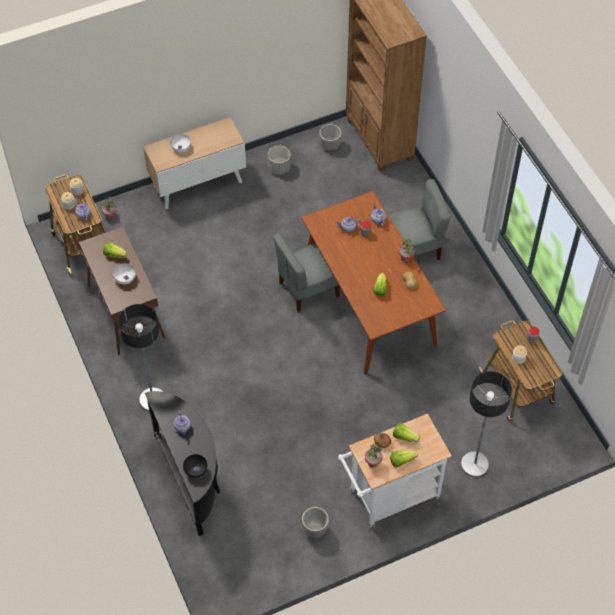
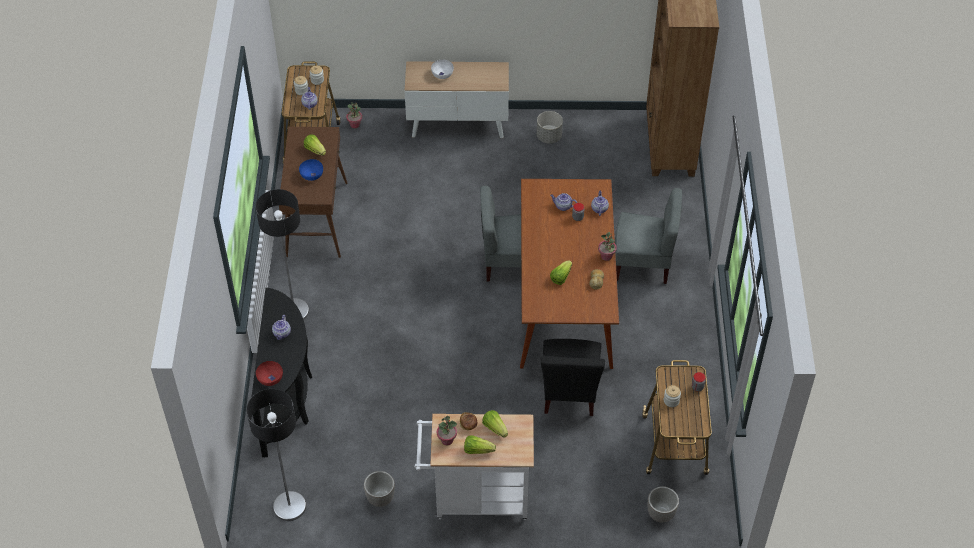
camera: 25 degrees right, 5 degrees down
(125, 278) = (311, 175): white bowl -> blue bowl
(195, 470) = (270, 378): black bowl -> red bowl
(329, 146) = (613, 133): planter -> planter (660, 514)
(414, 380) = (569, 393): none -> black chair
(474, 464) = (584, 502): floor lamp -> floor lamp (289, 506)

